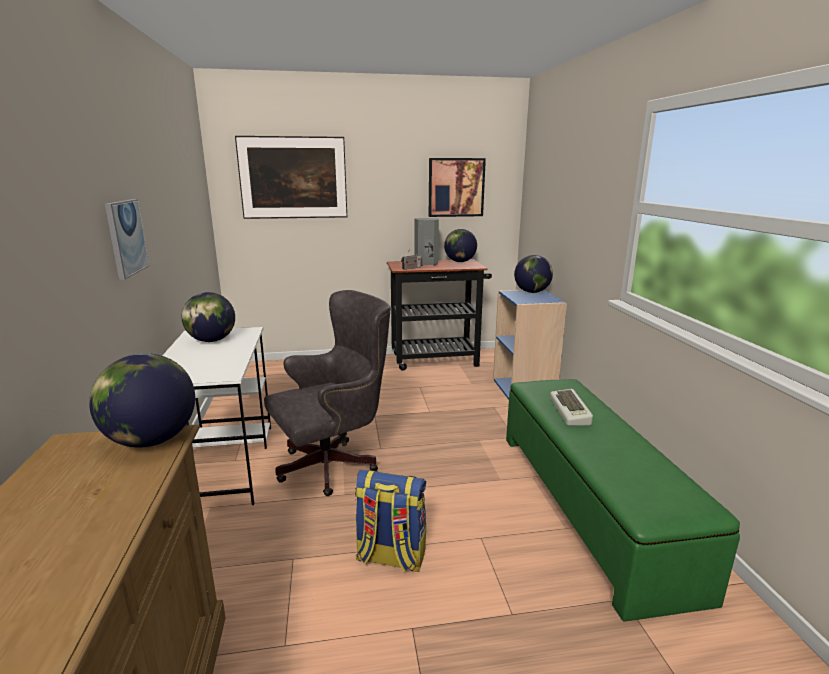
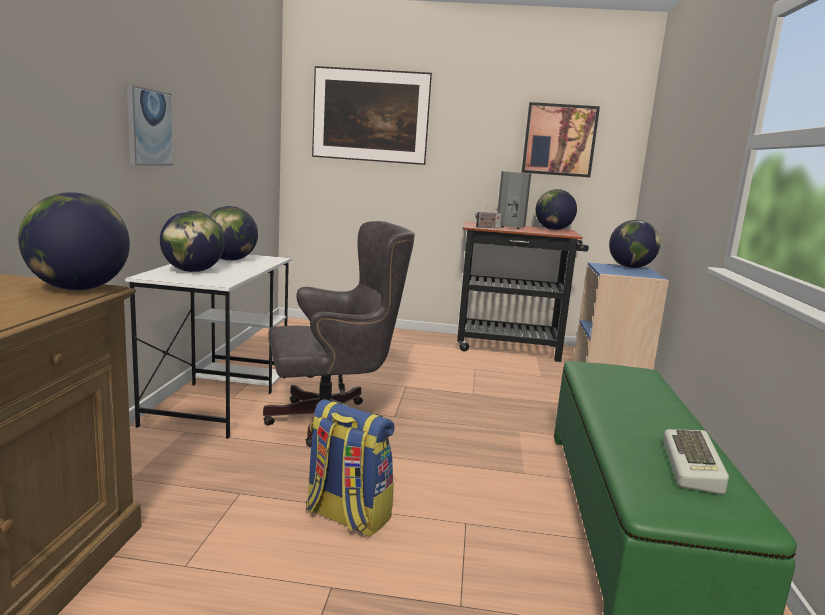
camera: 15 degrees right, 5 degrees down
(191, 364) = (193, 271): none -> globe
(571, 412) = (623, 396): keyboard -> keyboard (694, 467)

